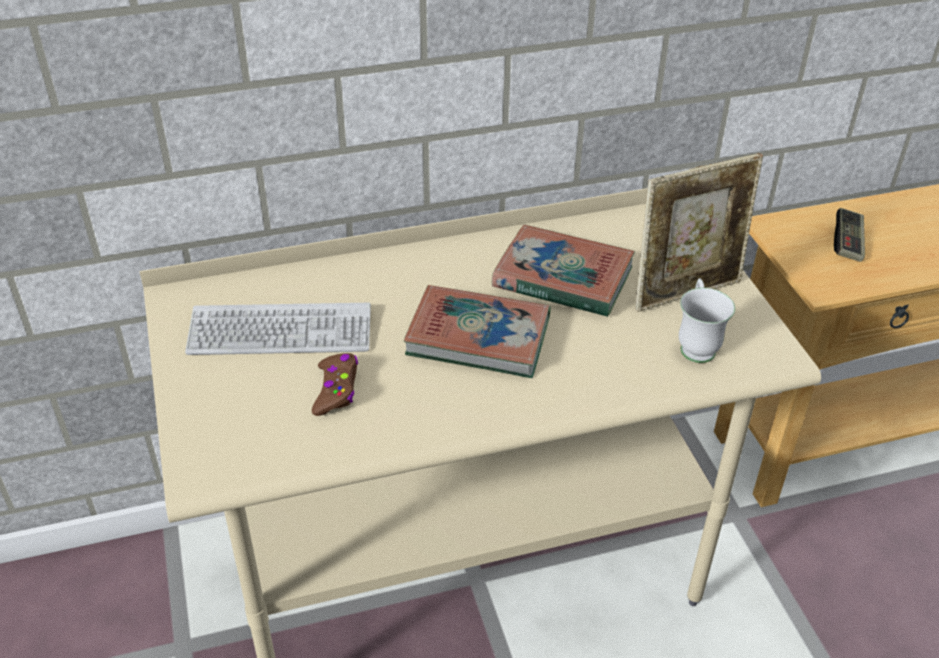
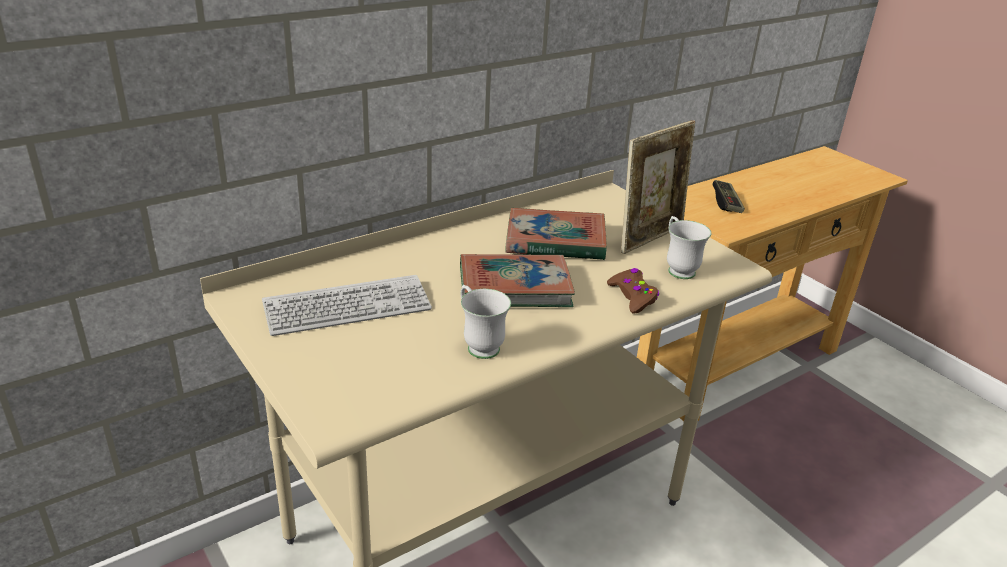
camera: 20 degrees left, 10 degrees down
(336, 390) = (419, 340): brown game controller -> brown game controller (632, 296)
(397, 409) = (478, 344): none -> white mug

